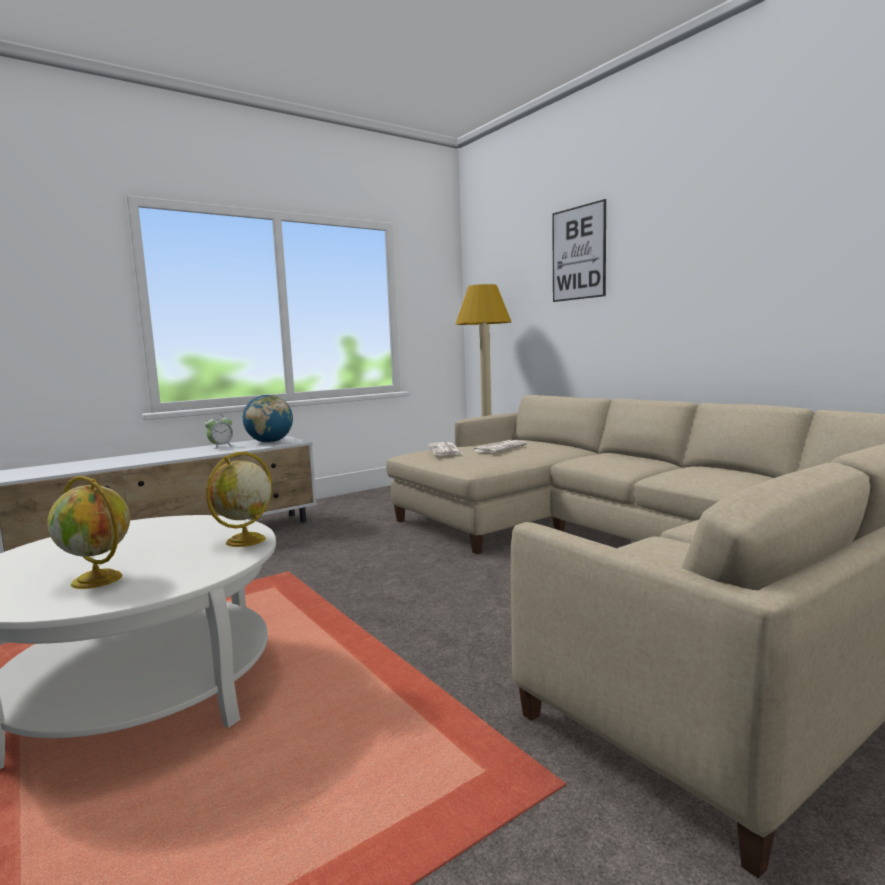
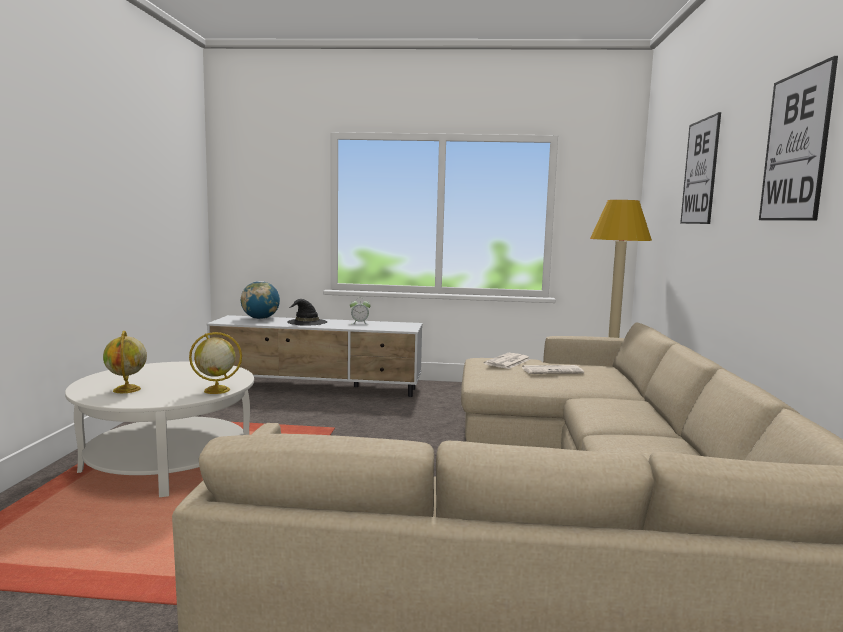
camera: 40 degrees right, 0 degrees up
(148, 457) = (307, 322): none -> black hat
(270, 442) = (394, 326): globe -> globe (260, 318)
(734, 219) = (795, 146): none -> picture

